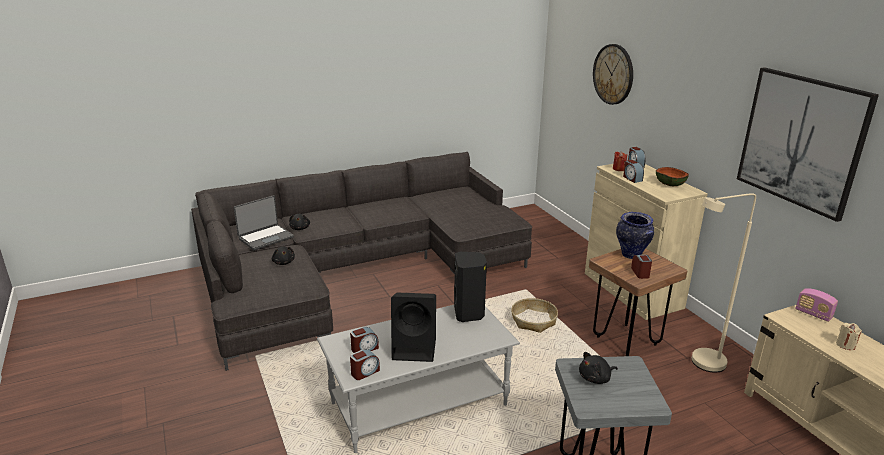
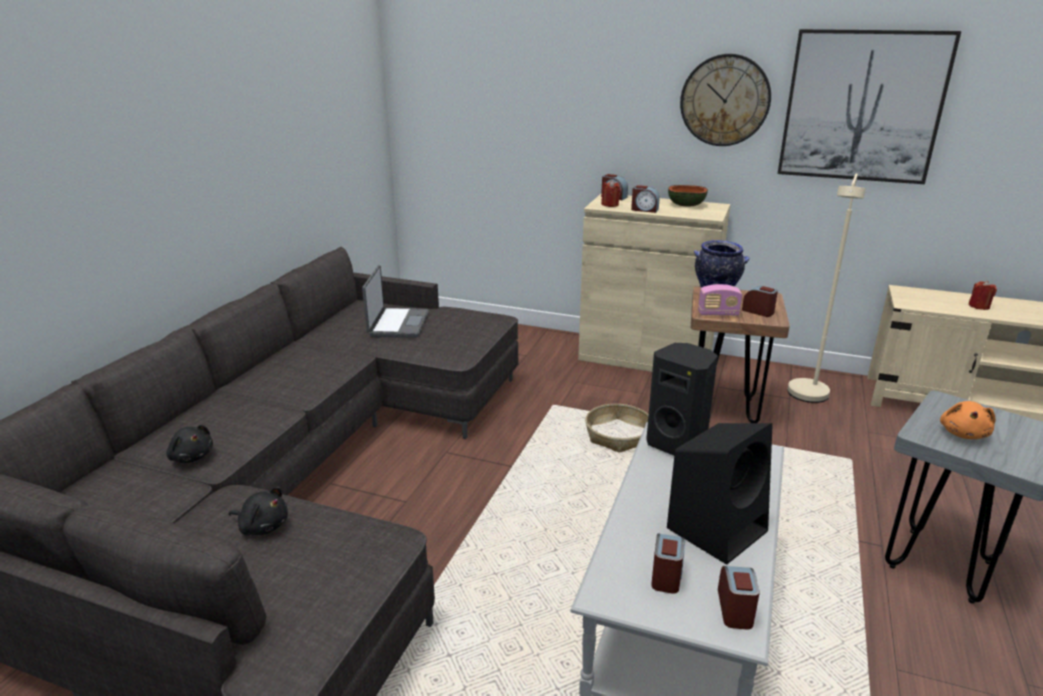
camera: 45 degrees left, 0 degrees up
(265, 238) = (146, 503): laptop -> laptop (397, 324)
(596, 378) = (963, 433): black plush toy -> orange plush toy
(613, 74) = (538, 87): wall clock -> wall clock (725, 100)
(813, 314) = (914, 292): radio -> radio (718, 314)
(845, 345) = (979, 306): beige candle -> red candle

